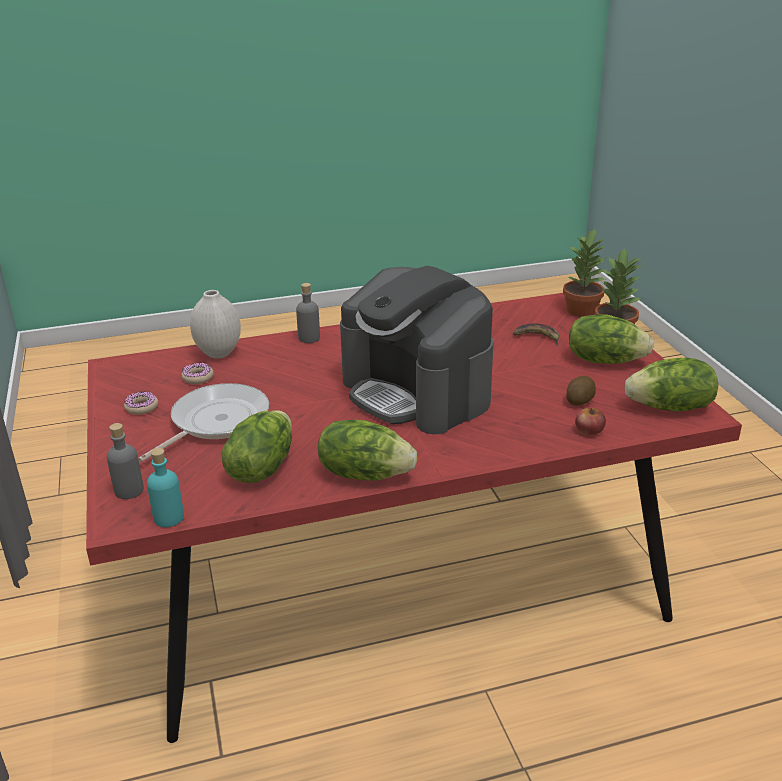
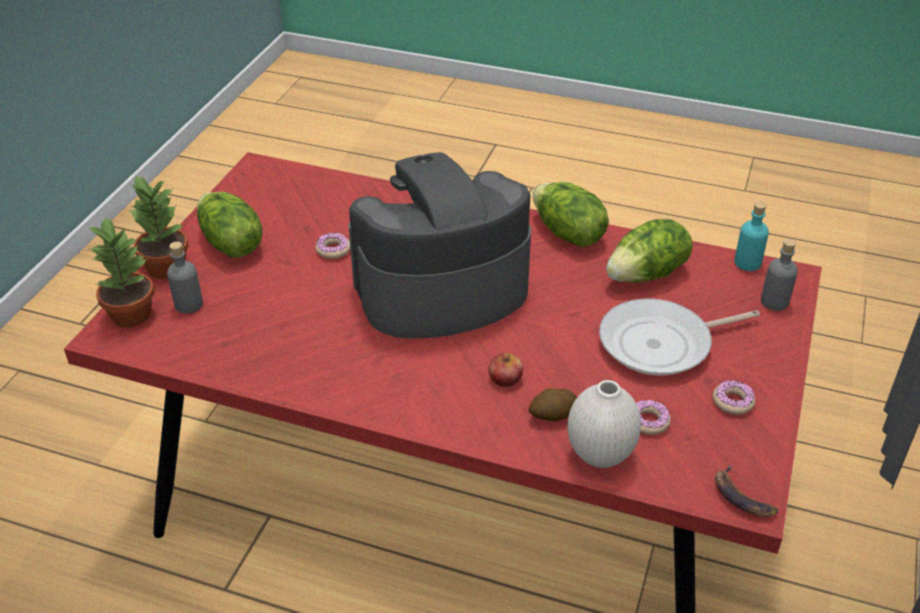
camera: 145 degrees left, 10 degrees up
(309, 338) = (469, 428): grey bottle -> grey bottle (188, 304)
(417, 392) = (440, 289): coffee machine -> coffee machine turned 105 degrees counterclockwise
(531, 385) = (333, 250): none -> donut
(536, 337) = (238, 300): banana -> banana (742, 497)
(579, 400) = (320, 218): potato -> potato (552, 415)
(589, 430) = (357, 193): apple -> apple (505, 378)
(670, 408) = (268, 182): lettuce -> none

